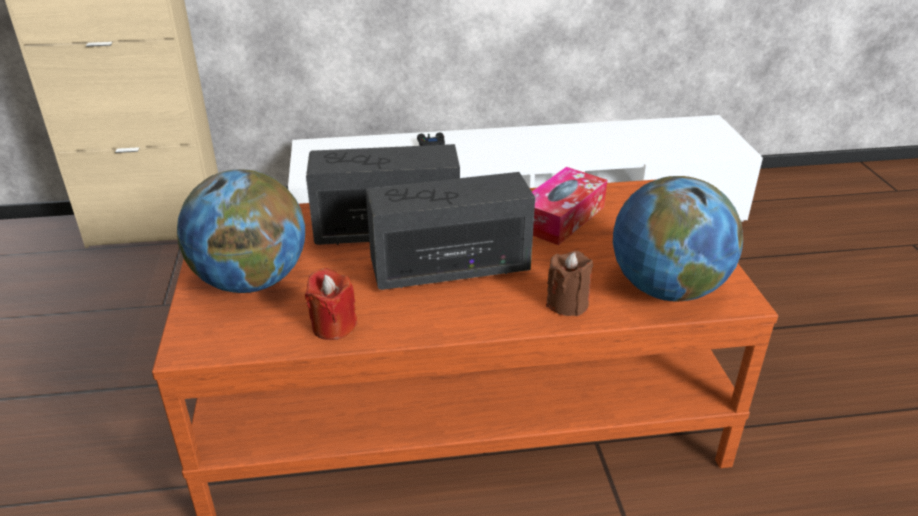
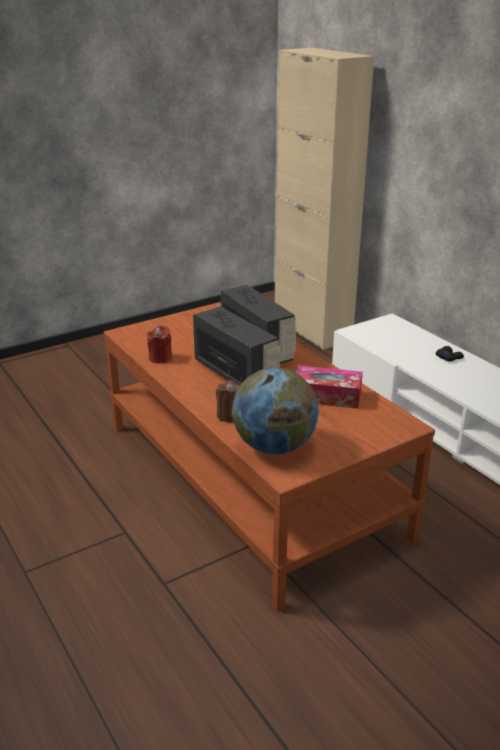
camera: 65 degrees right, 5 degrees down
(251, 281) = (181, 329): globe -> none

